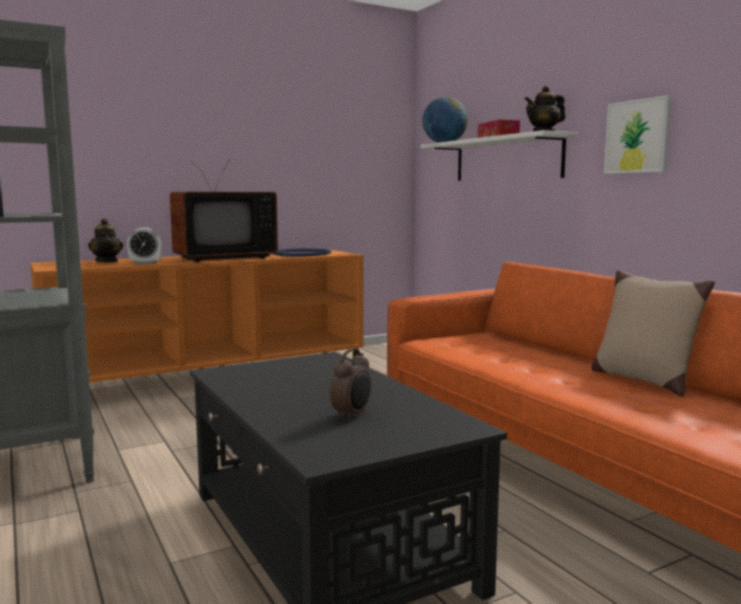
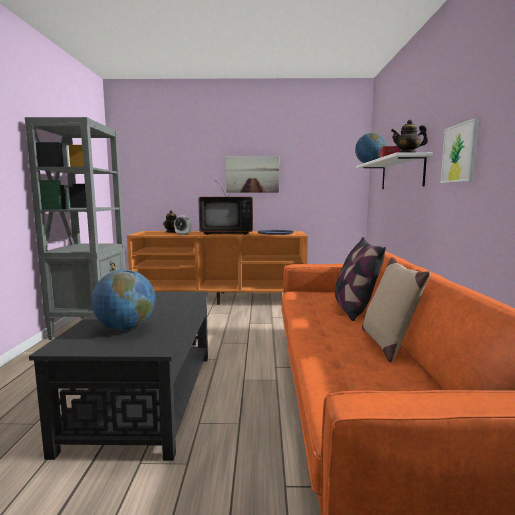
camera: 30 degrees right, 0 degrees up
(243, 153) = (252, 174): none -> picture
(352, 415) = (125, 328): alarm clock -> globe
(533, 351) = (353, 309): none -> pillow

